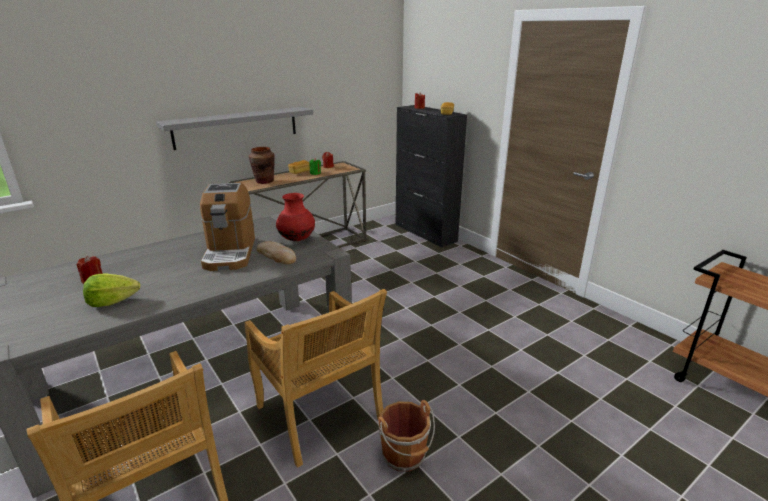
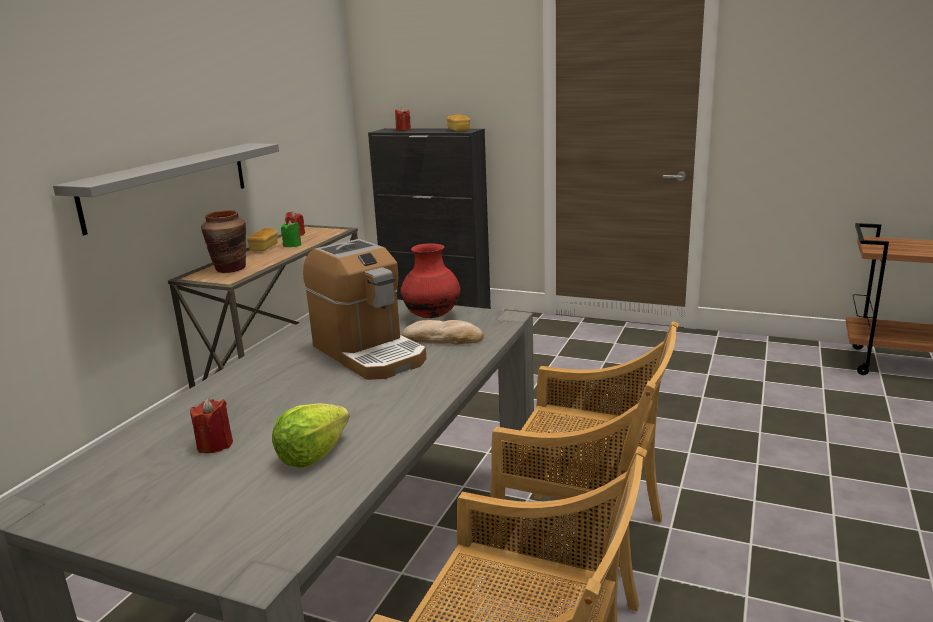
camera: 30 degrees left, 5 degrees down
(405, 456) = (730, 542): brown bucket -> none

